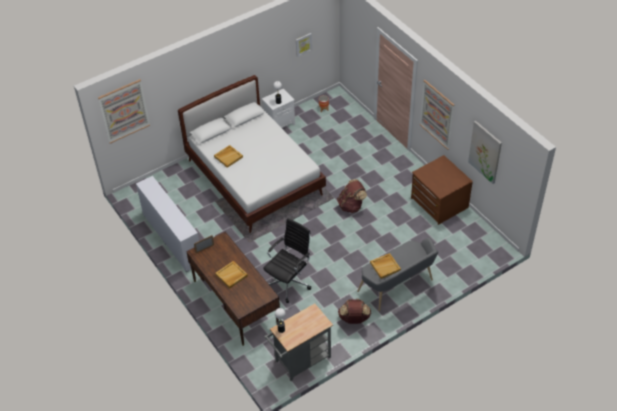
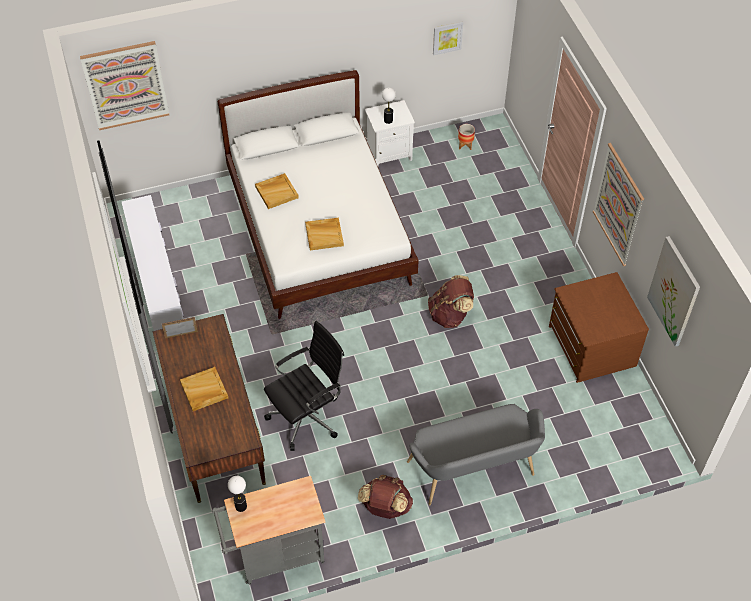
camera: 15 degrees right, 5 degrees up
(385, 266) = (454, 438): beige tray -> beige tray (324, 235)

